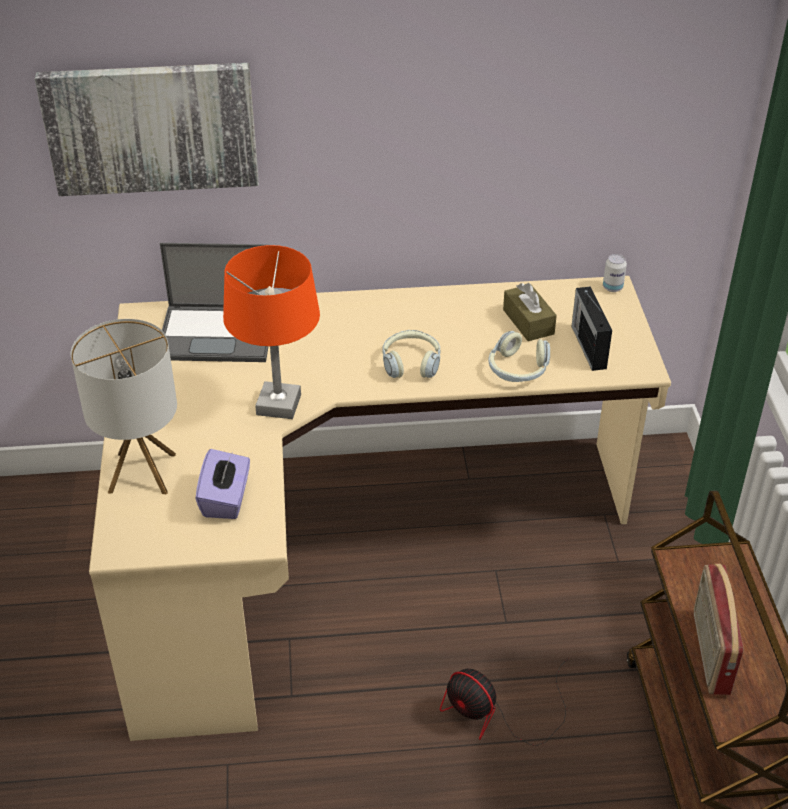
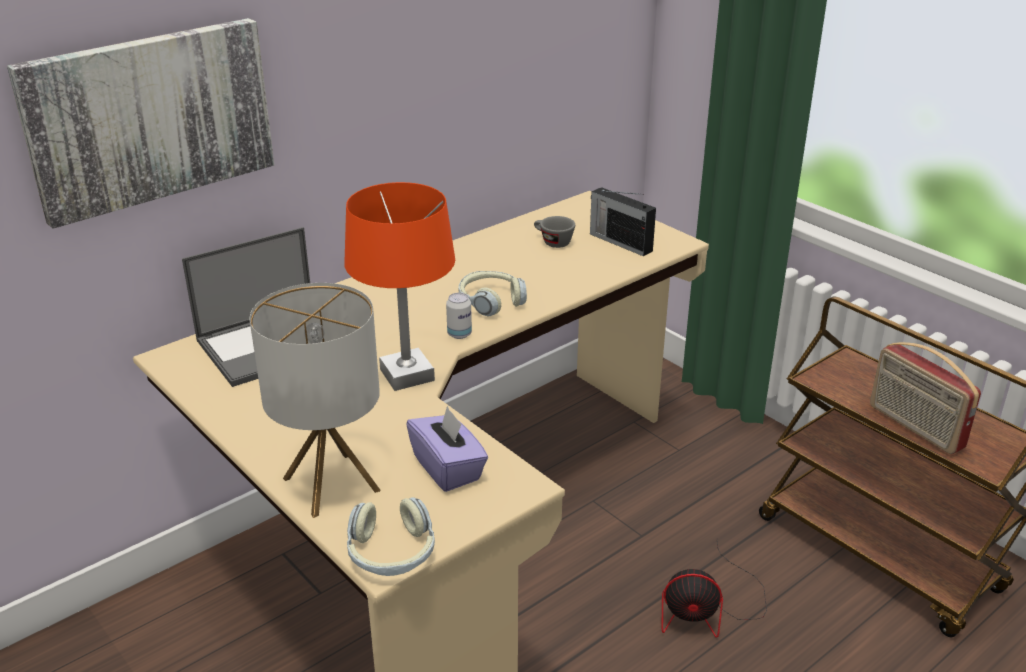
camera: 35 degrees left, 10 degrees down
(518, 370) = (586, 275): headphones -> headphones (391, 553)
(528, 322) = (552, 242): brown tissue box -> grey cup
(612, 288) = (588, 201): can -> can (459, 334)

